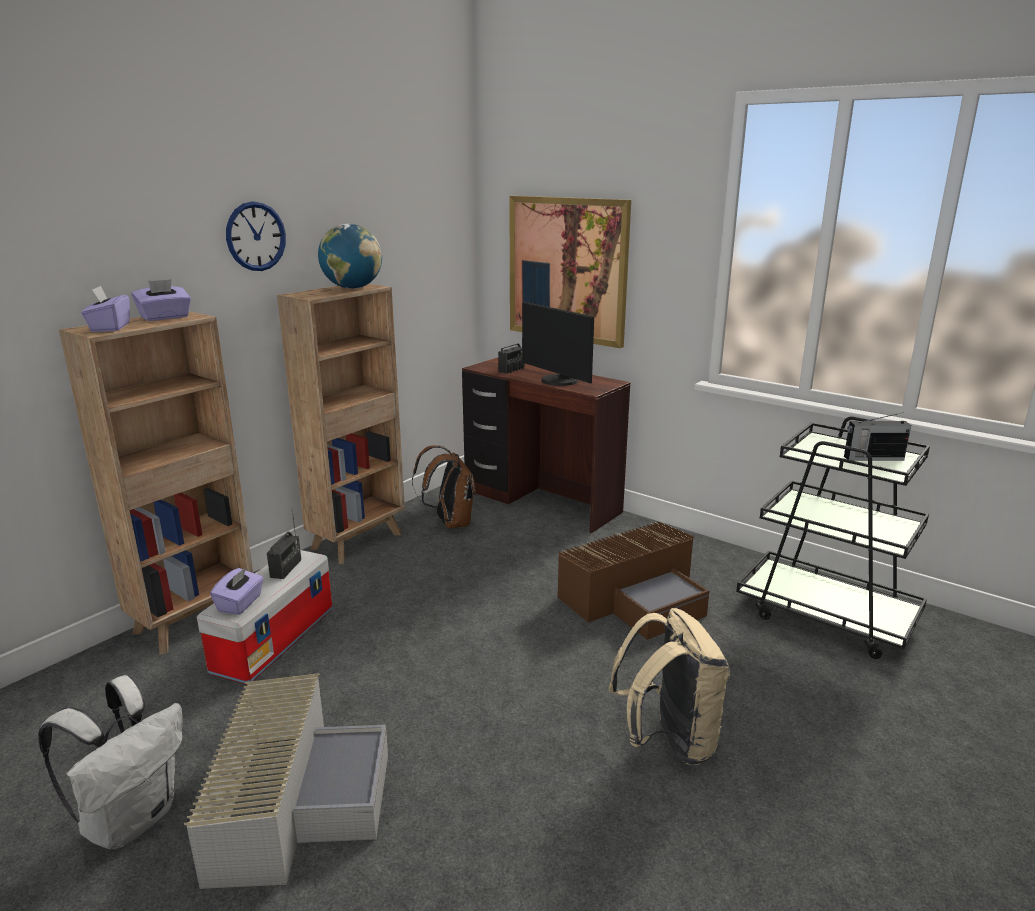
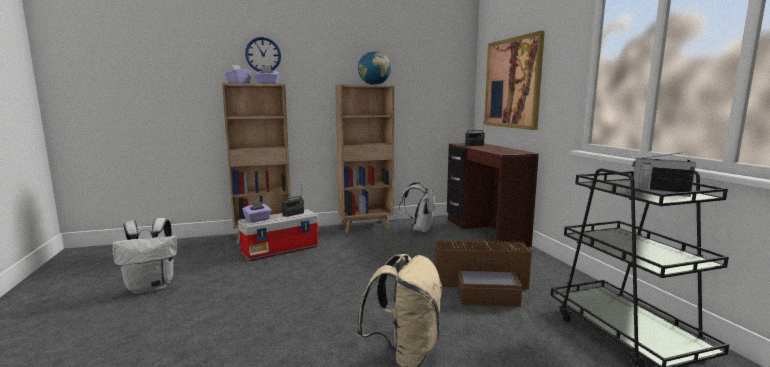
camera: 35 degrees right, 10 degrees down
(256, 236) = (328, 56): wall clock -> wall clock (263, 55)
(294, 799) = (205, 303): grey storage box -> none
(450, 523) = (420, 230): brown backpack -> white backpack
(558, 381) = (491, 149): monitor -> none

